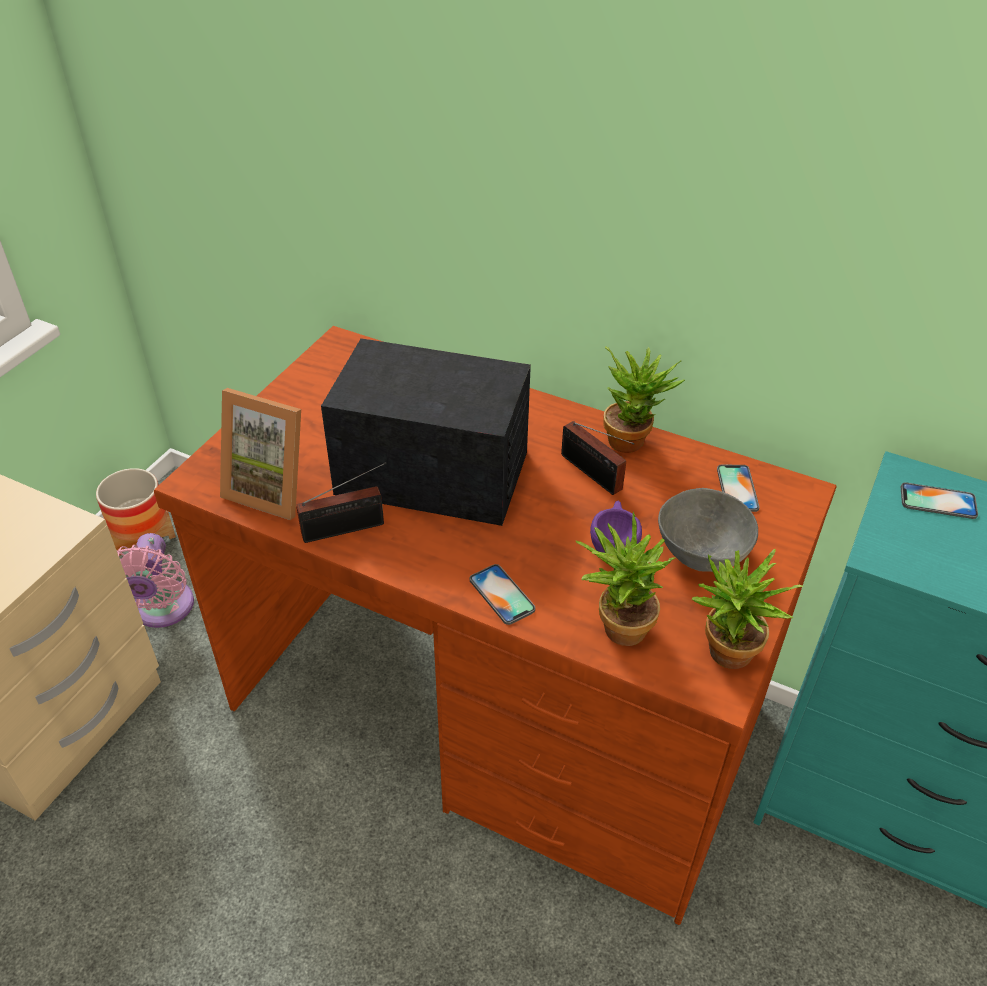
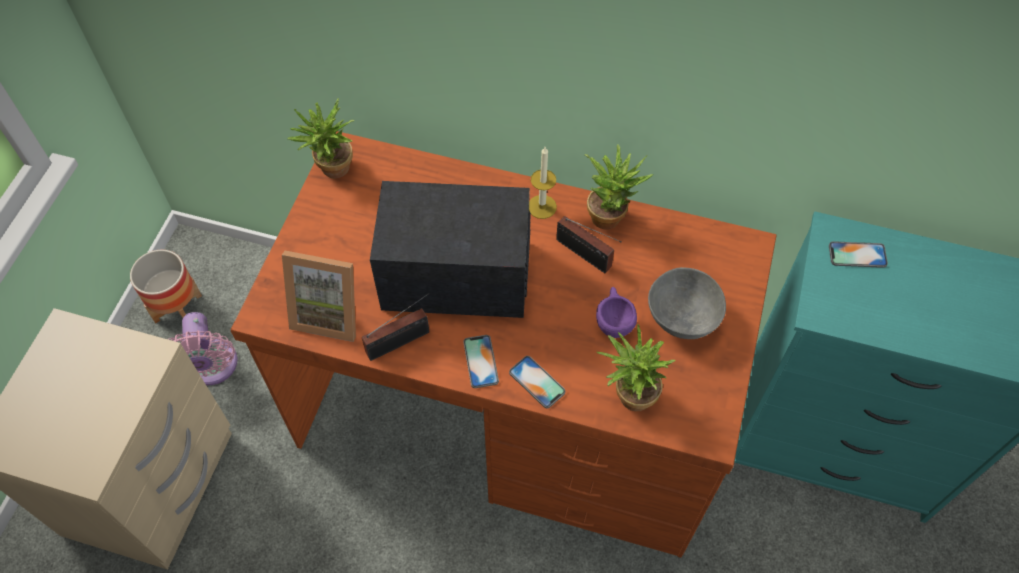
camera: 10 degrees left, 15 degrees up
(551, 421) = (542, 207): none -> candle
(724, 657) = (712, 408): potted plant -> potted plant (331, 171)
(737, 488) = (700, 251): phone -> phone (481, 361)

